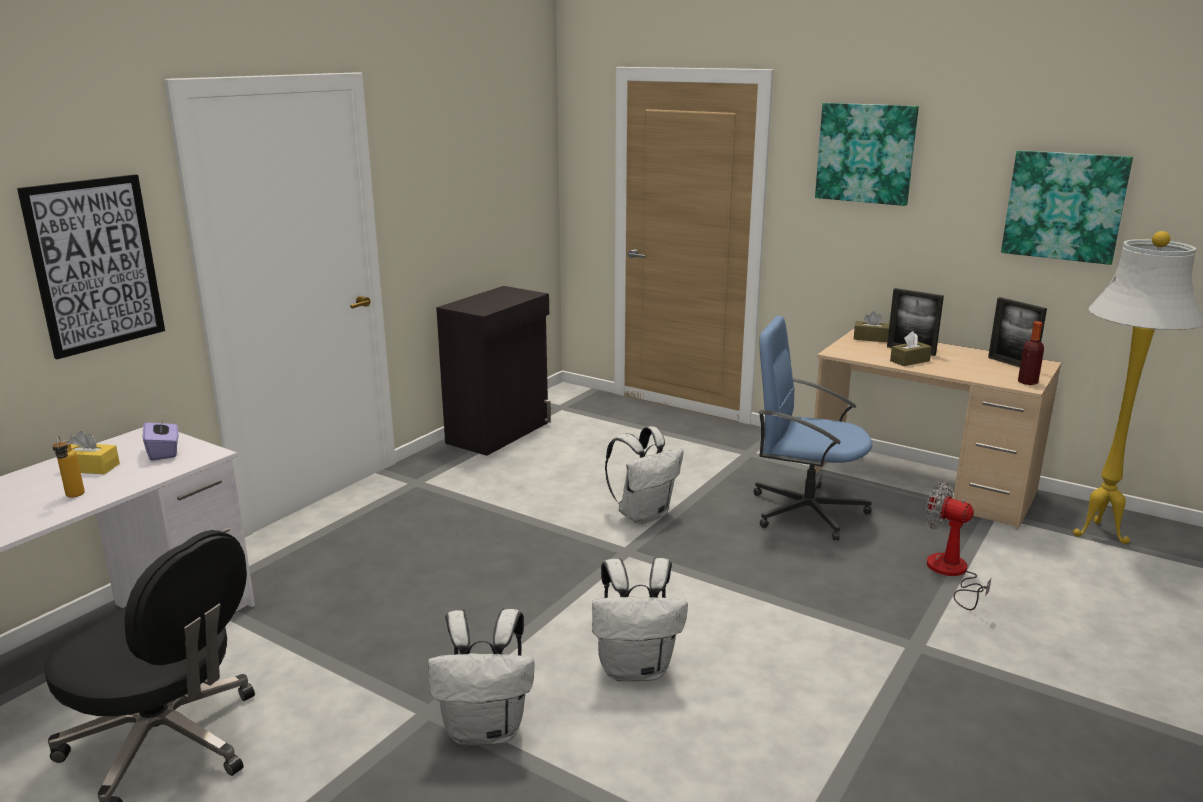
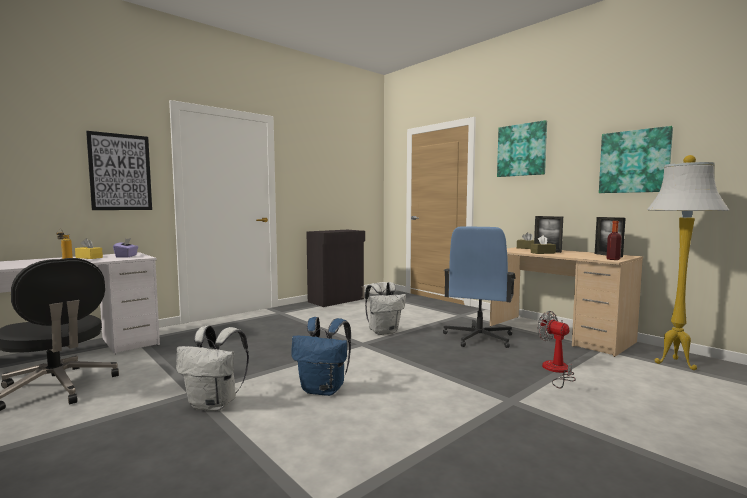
camera: 15 degrees right, 15 degrees down
(636, 668) = (324, 389): white backpack -> blue backpack
(805, 511) = (478, 338): blue office chair -> blue office chair turned 105 degrees counterclockwise

